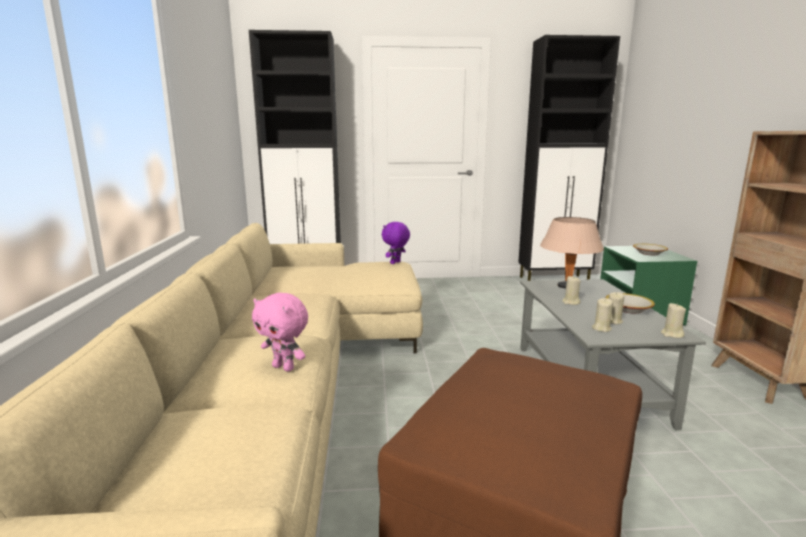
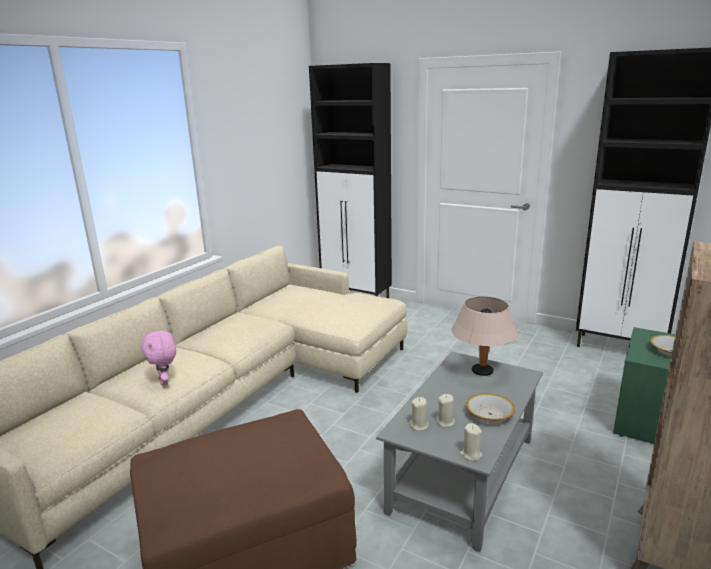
camera: 35 degrees right, 5 degrees up
(396, 263) = (384, 301): purple plush toy -> none
(571, 302) = (448, 390): beige candle -> none

